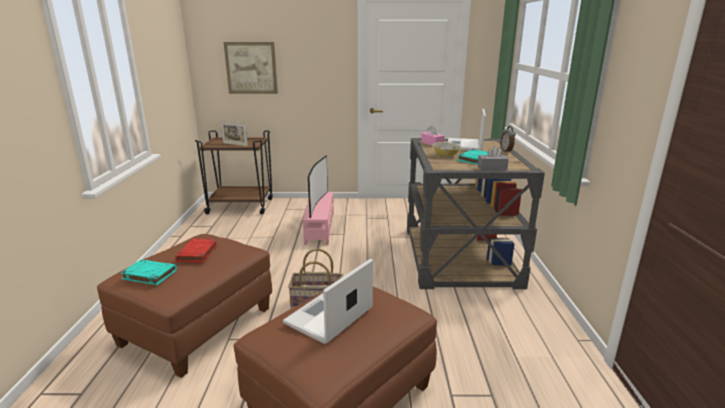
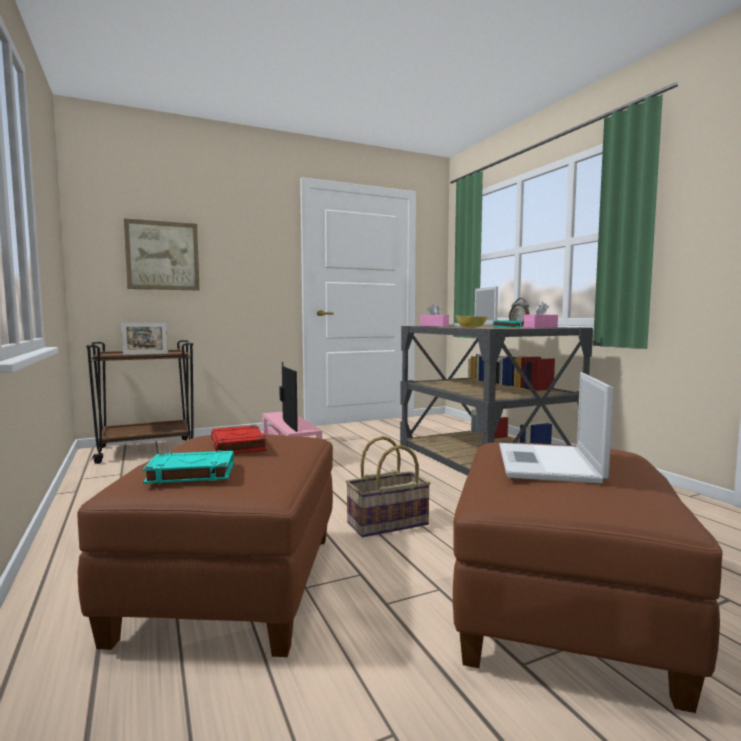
camera: 25 degrees left, 15 degrees down
(492, 168) = (540, 327): grey tissue box -> pink tissue box

